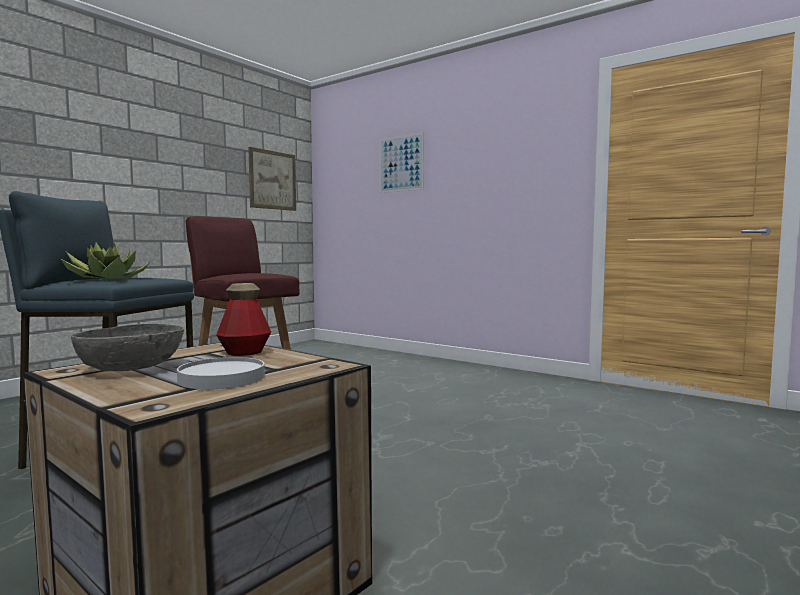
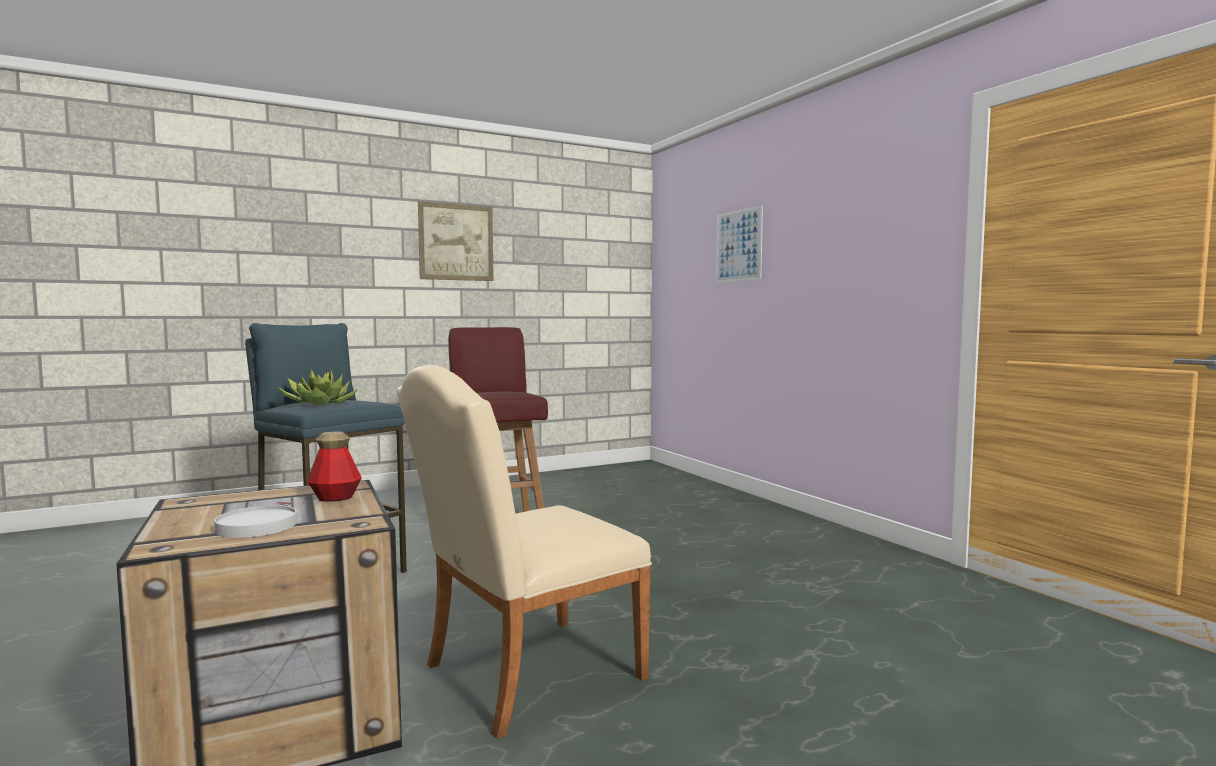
camera: 25 degrees right, 0 degrees up
(132, 368) = (226, 505): grey bowl -> none
(272, 180) = (597, 269): picture -> picture (456, 242)
(404, 502) = (521, 675): none -> beige chair

